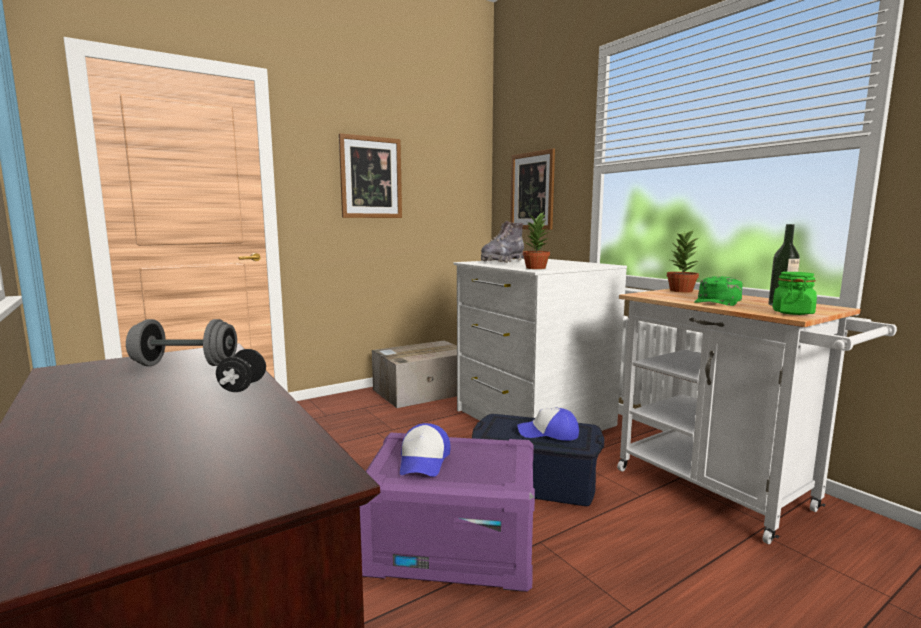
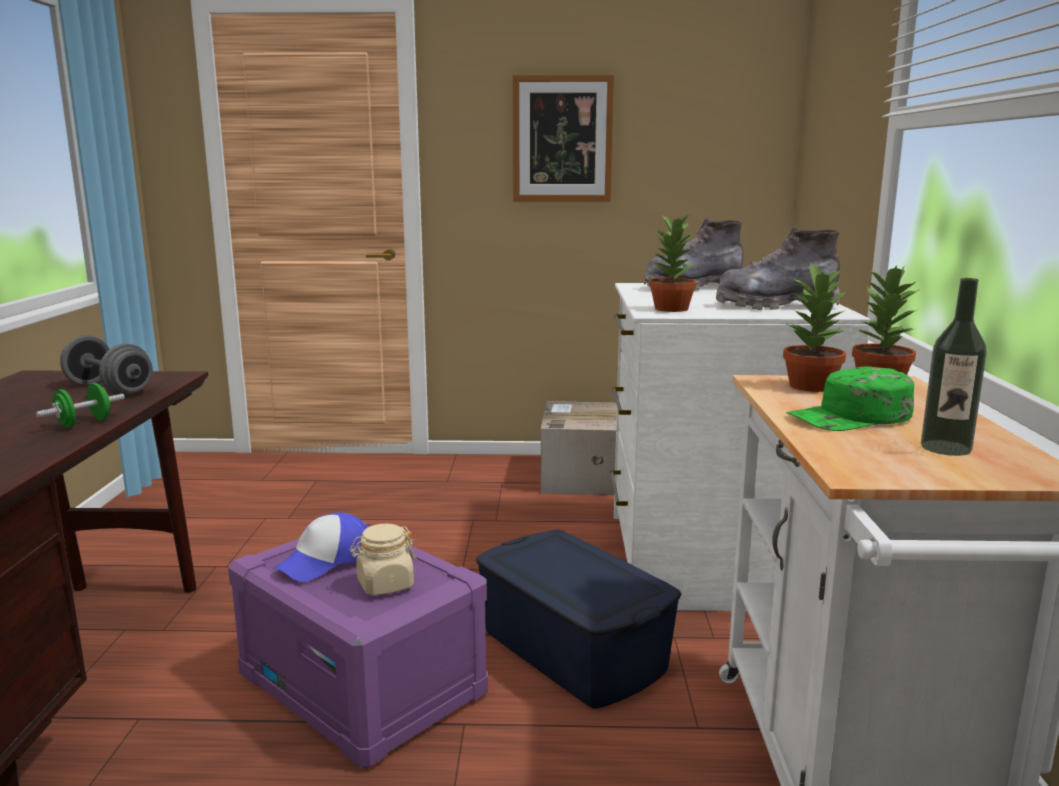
camera: 35 degrees right, 5 degrees up
(243, 387) = (84, 423): black dumbbell -> green dumbbell
(487, 461) = (385, 585): none -> beige jar
(532, 191) = (830, 156): picture -> none
(548, 433) = (585, 580): cap -> none
(572, 264) = (775, 306): none -> grey boot
(663, 294) = (811, 386): none -> potted plant
(792, 313) = (888, 467): green jar -> none

